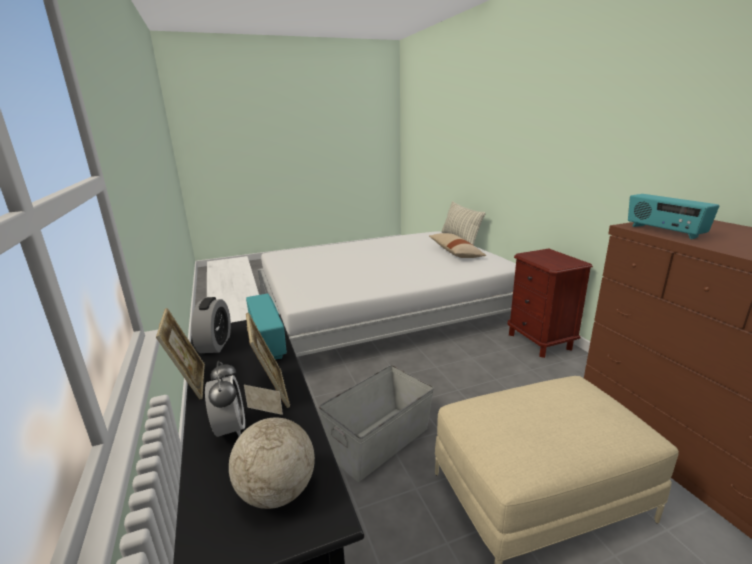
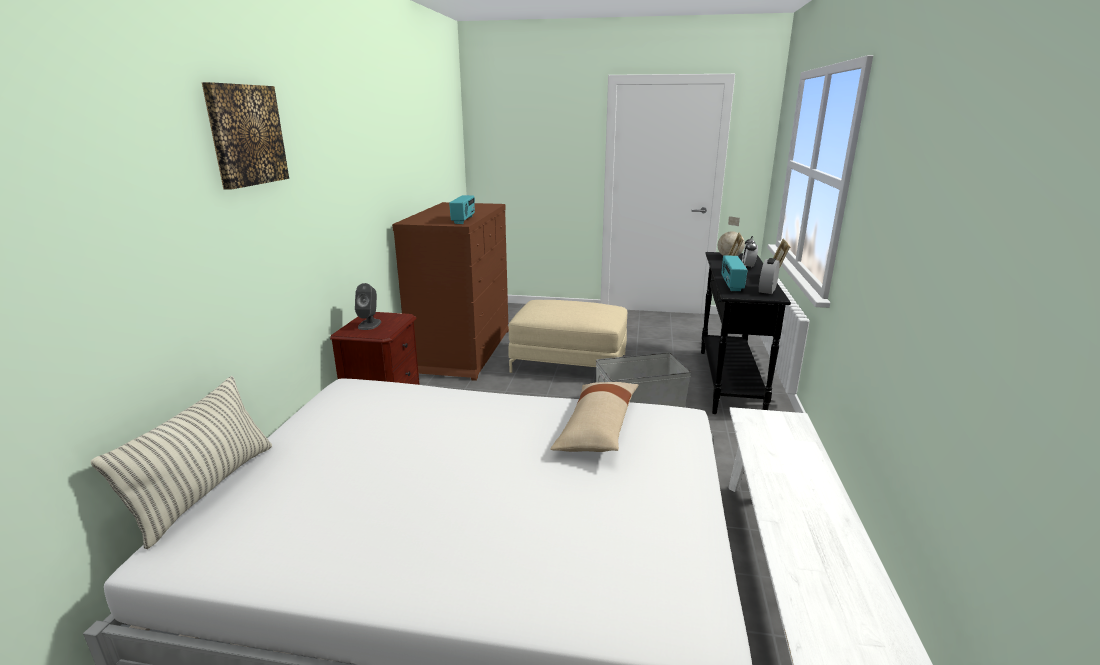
camera: 150 degrees left, 0 degrees up
(455, 253) = (339, 435): beige pillow -> beige pillow (597, 428)
(537, 101) = (246, 135): none -> picture
(552, 257) = (369, 324): none -> grey speaker

